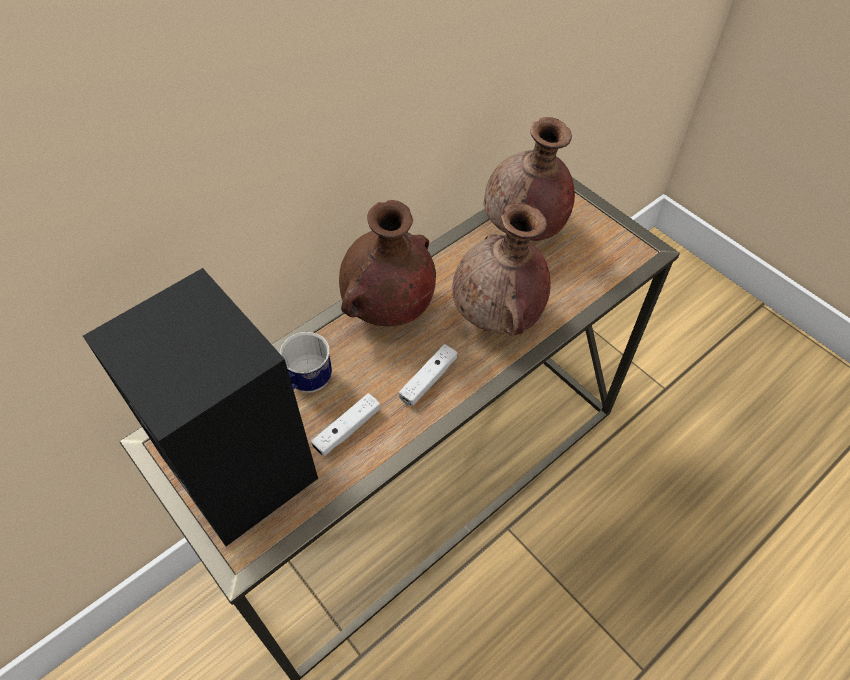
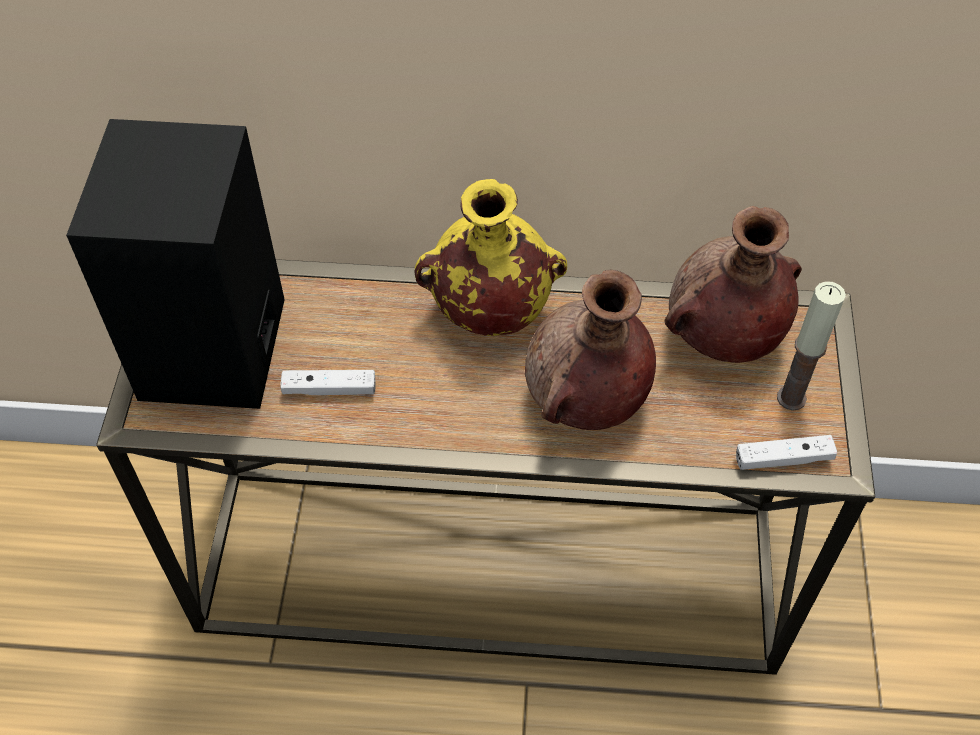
camera: 45 degrees right, 0 degrees up
(306, 384) = (341, 323): mug -> none
(388, 308) = (489, 311): brown vase -> yellow vase
(428, 380) = (447, 405): white game controller -> white game controller (783, 459)
(590, 235) = (791, 398): none -> candle

